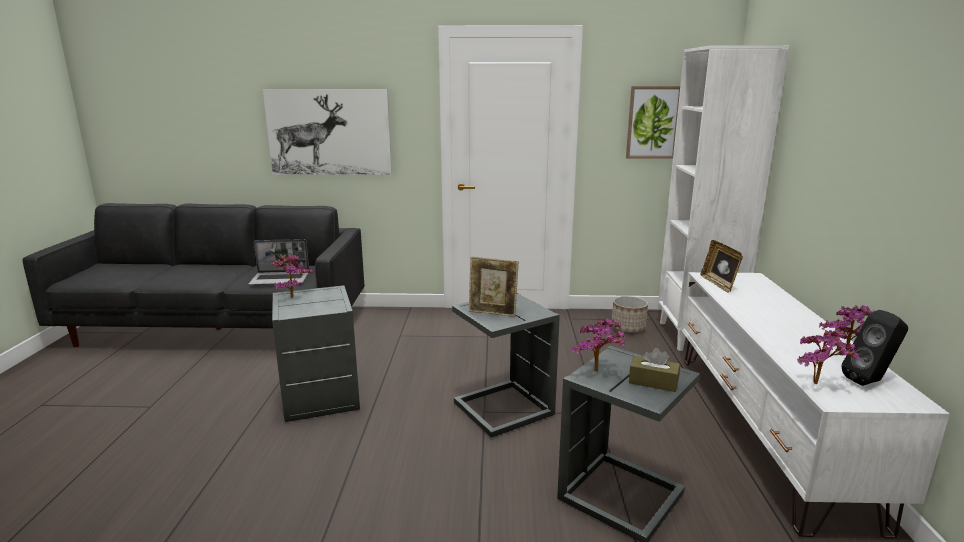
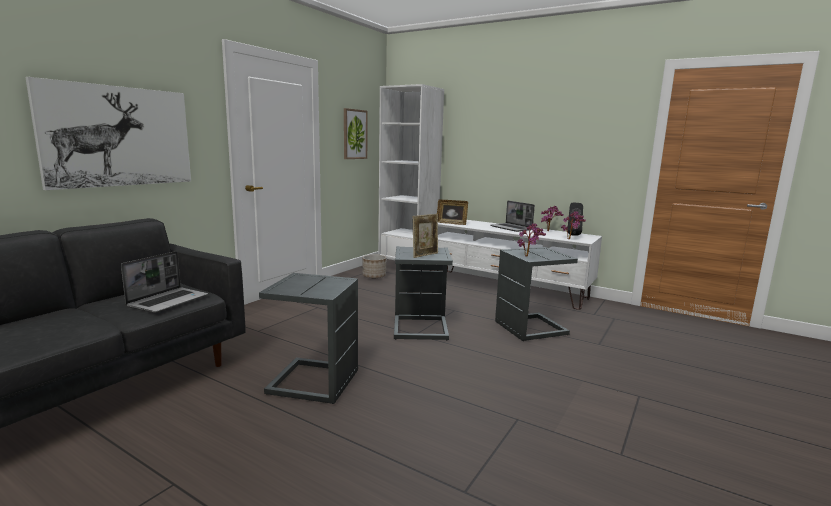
camera: 60 degrees left, 5 degrees down
(291, 296) = (285, 288): potted plant -> none
(653, 382) = (548, 253): brown tissue box -> none
(790, 324) = (511, 228): none -> laptop

